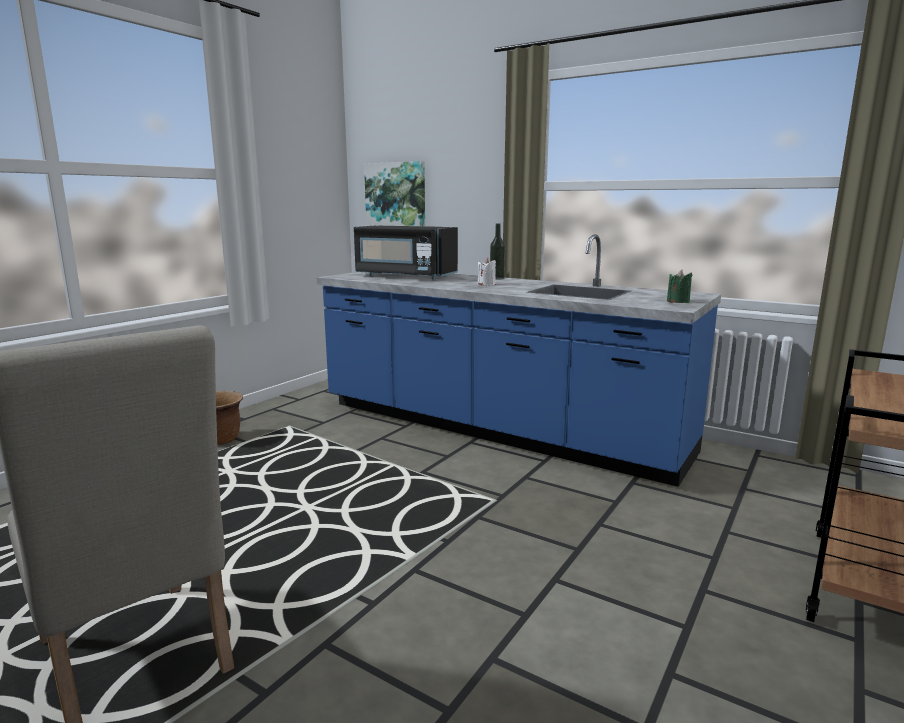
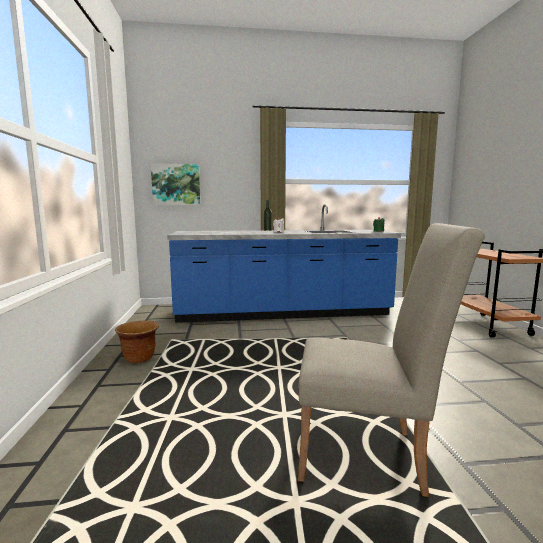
camera: 40 degrees left, 5 degrees down
(404, 276) = (216, 232): black microwave -> none

